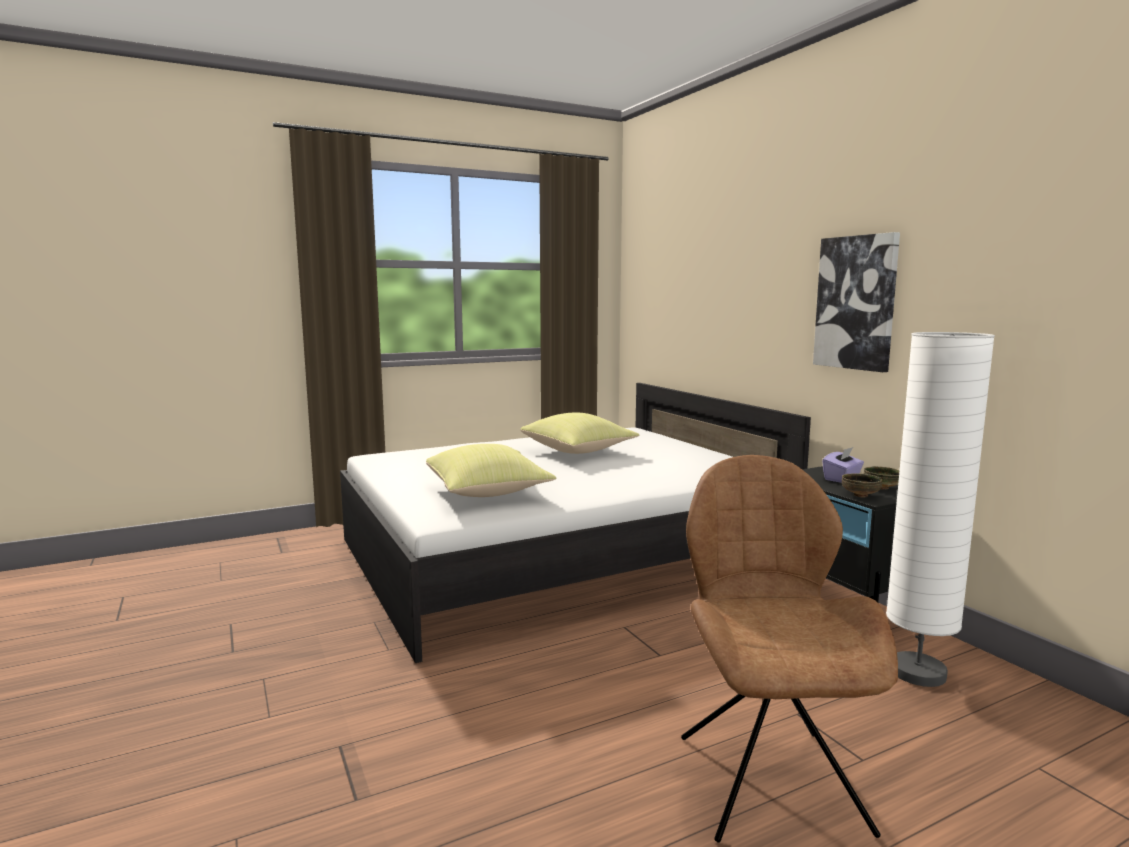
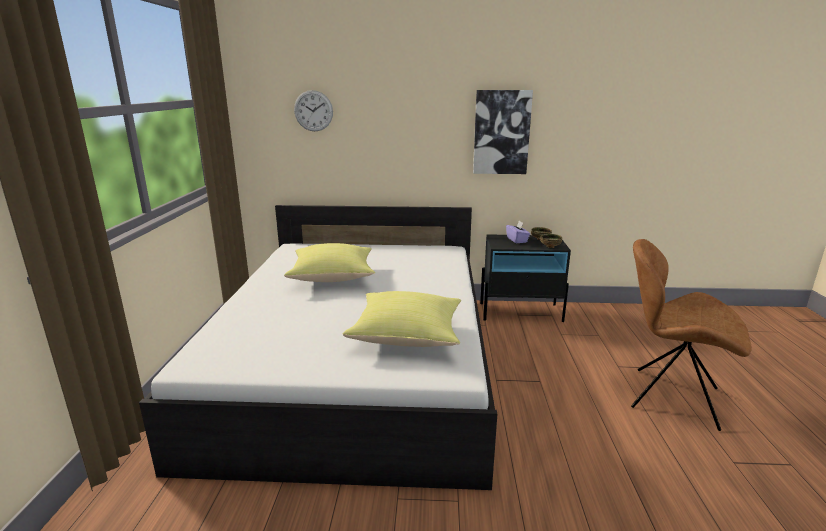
camera: 60 degrees left, 10 degrees up
(675, 276) = (313, 111): none -> wall clock
(917, 672) = (593, 323): white floor lamp -> none

